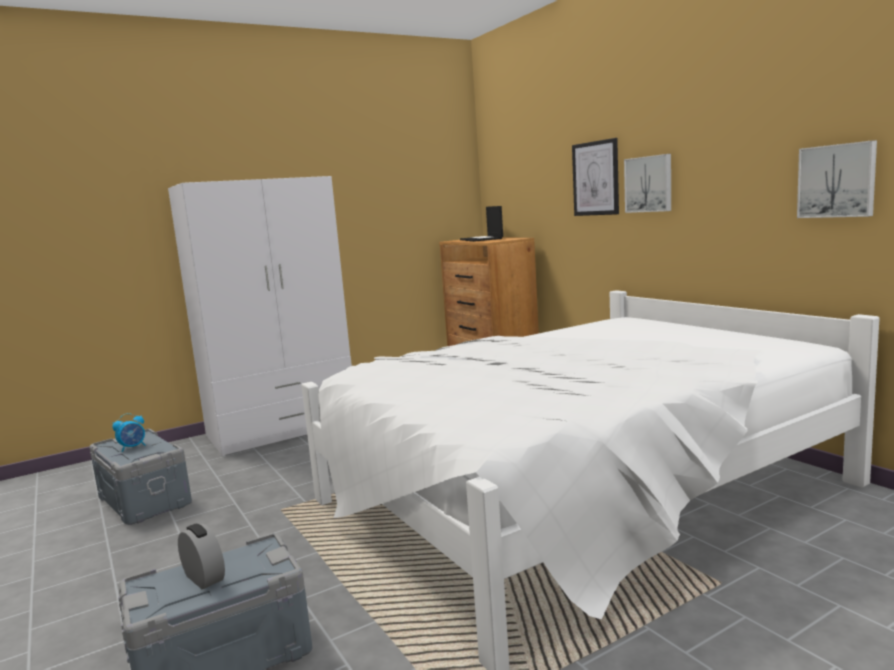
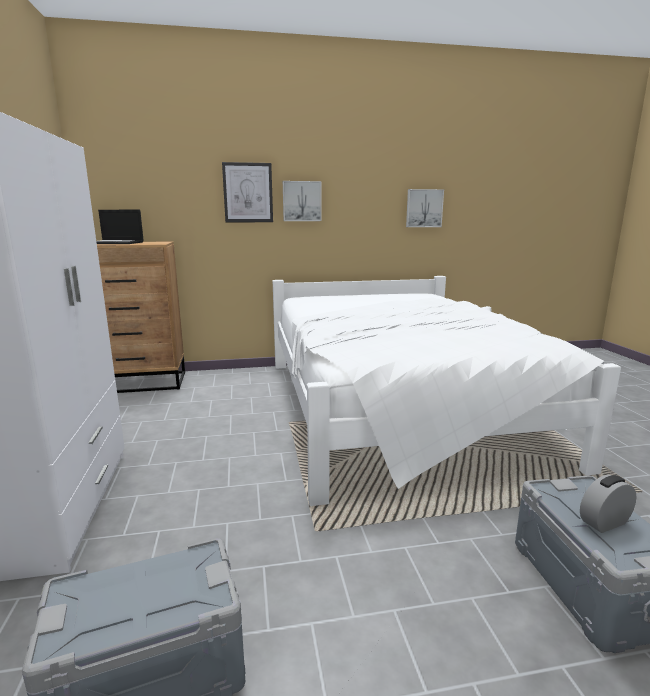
camera: 70 degrees left, 5 degrees up
(133, 447) = (132, 598): alarm clock -> none

